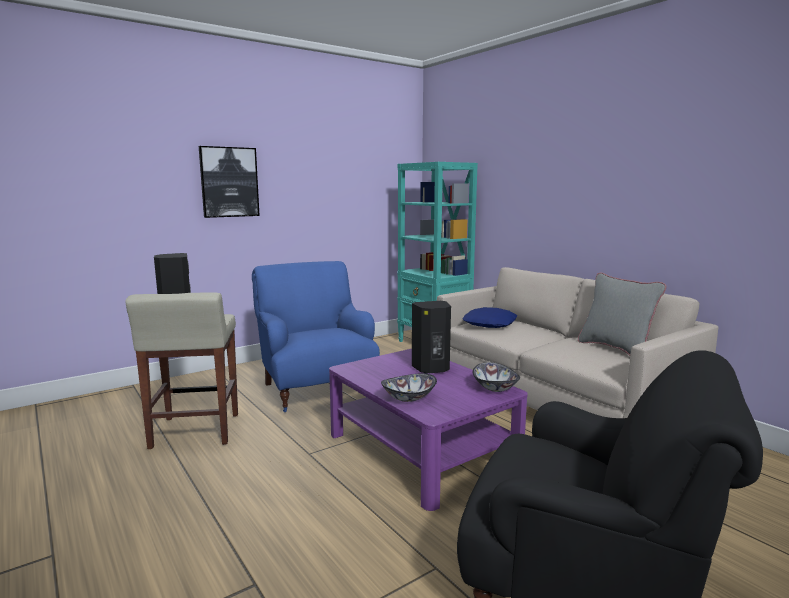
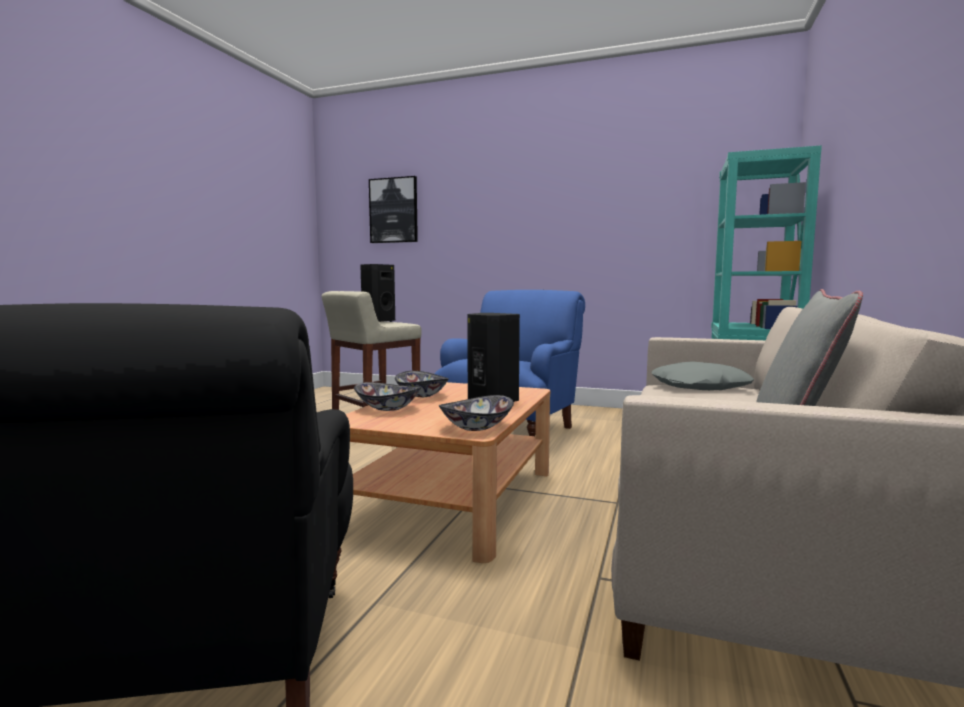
camera: 55 degrees right, 5 degrees down
(229, 182) = (515, 213): picture -> picture (394, 210)
(379, 380) = (421, 395): none -> bowl
(421, 450) = (453, 499): purple coffee table -> brown coffee table
(490, 324) = (700, 387): blue pillow -> grey pillow

